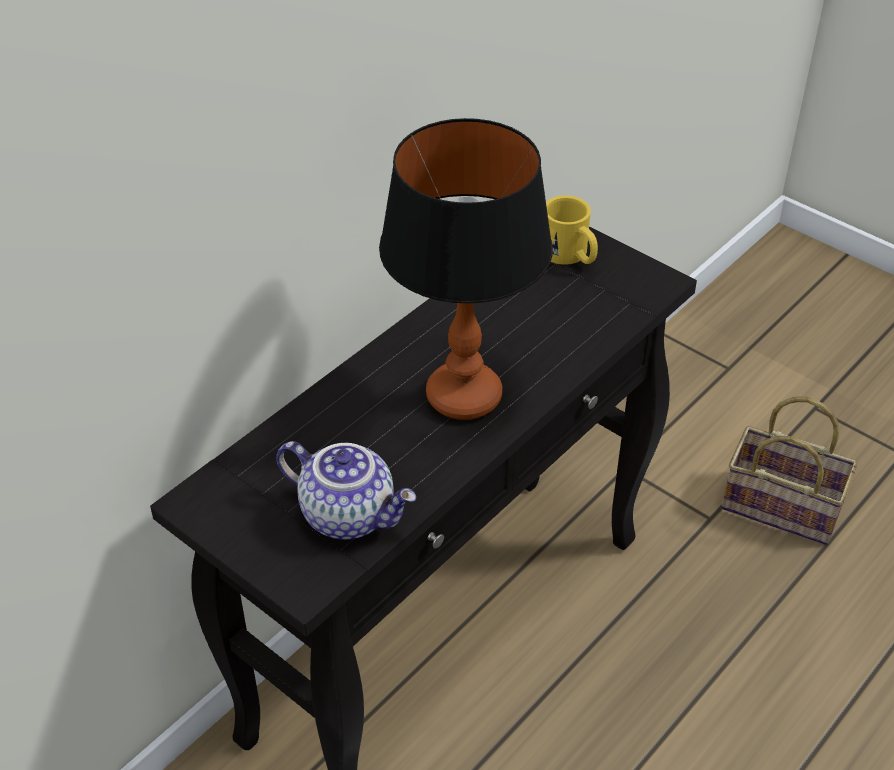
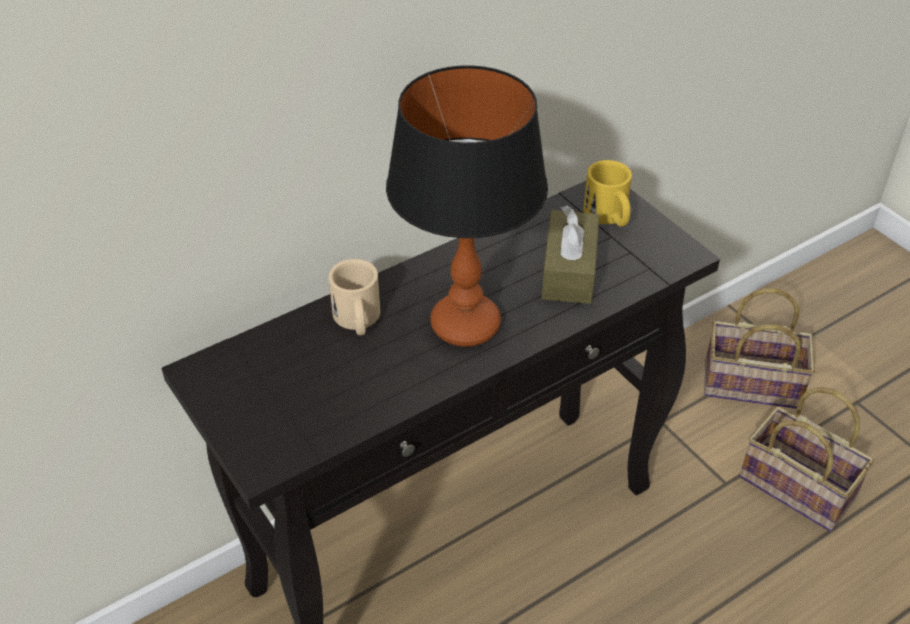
camera: 15 degrees right, 0 degrees up
(347, 413) = (357, 321): none -> beige mug
(350, 514) = (325, 409): teapot -> none
(550, 320) = (569, 271): none -> brown tissue box
(703, 412) = (749, 385): none -> basket

